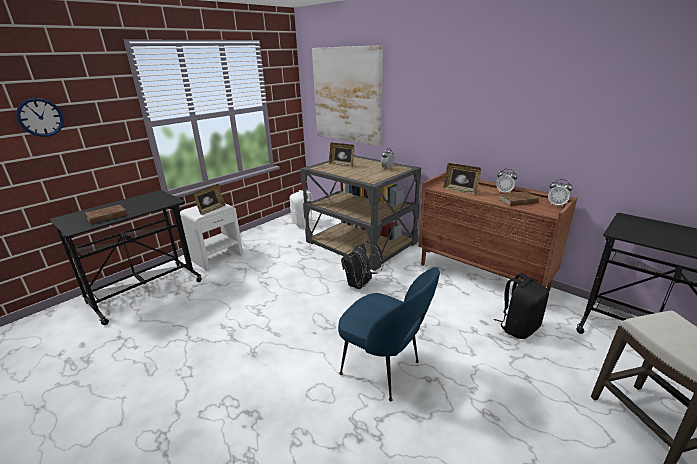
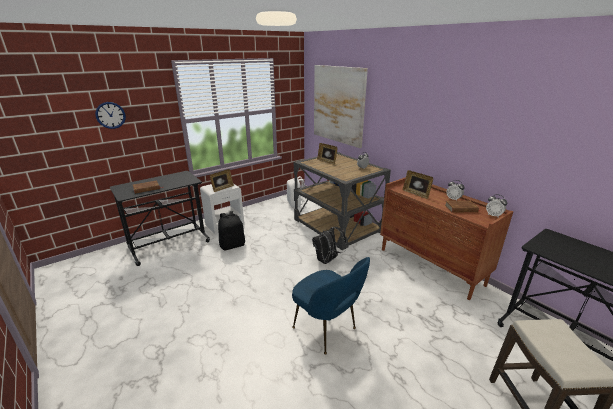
camera: 10 degrees right, 0 degrees up
(518, 327) = (447, 313): black backpack -> black backpack (232, 245)

